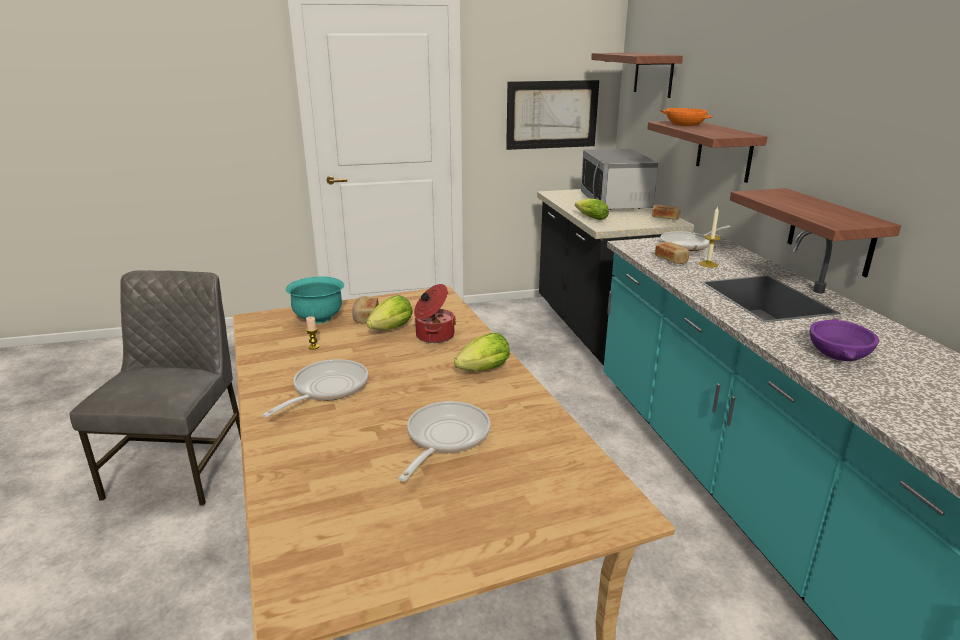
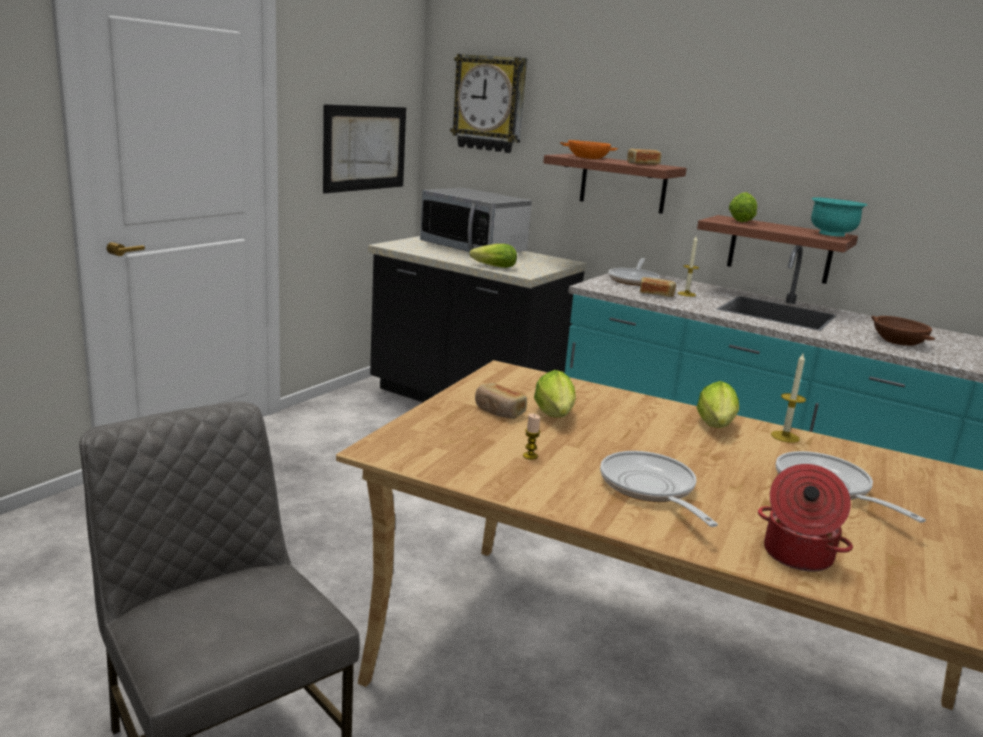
camera: 45 degrees left, 5 degrees down
(318, 318) = (454, 427): turquoise bowl -> turquoise bowl (832, 234)
(433, 336) = (605, 410): cooking pot -> cooking pot (796, 555)
(519, 395) = (785, 436): none -> candle
(653, 74) = (489, 103): shelf -> wall clock
(665, 218) = (552, 259): bread -> bread (642, 164)
(786, 195) = (740, 220): none -> lettuce
(839, 353) = (899, 341): purple bowl -> brown bowl

